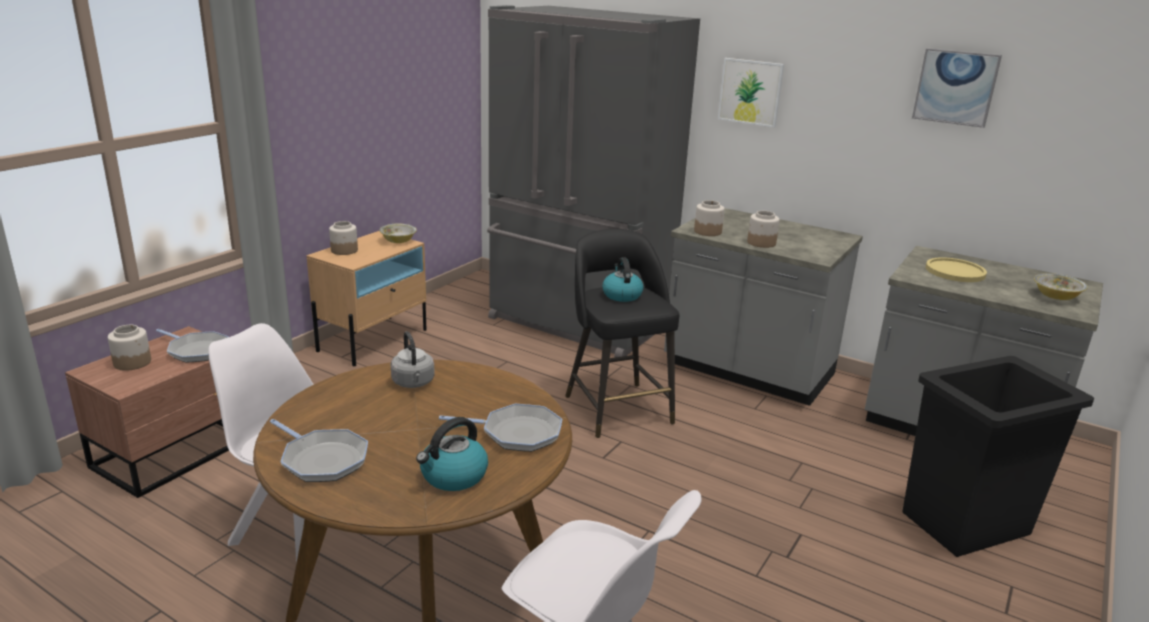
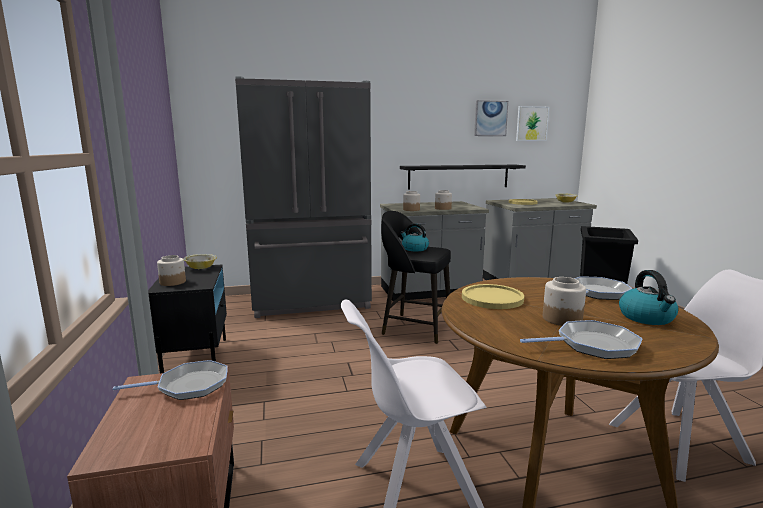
camera: 45 degrees left, 10 degrees down
(132, 362) = (141, 424): jar -> jar (561, 319)
(373, 340) = (197, 360): beige nightstand -> black nightstand
(413, 383) = (492, 298): grey kettle -> yellow plate
(750, 92) = (389, 133): picture -> picture (532, 123)
(868, 189) = (458, 176): none -> black shelf

